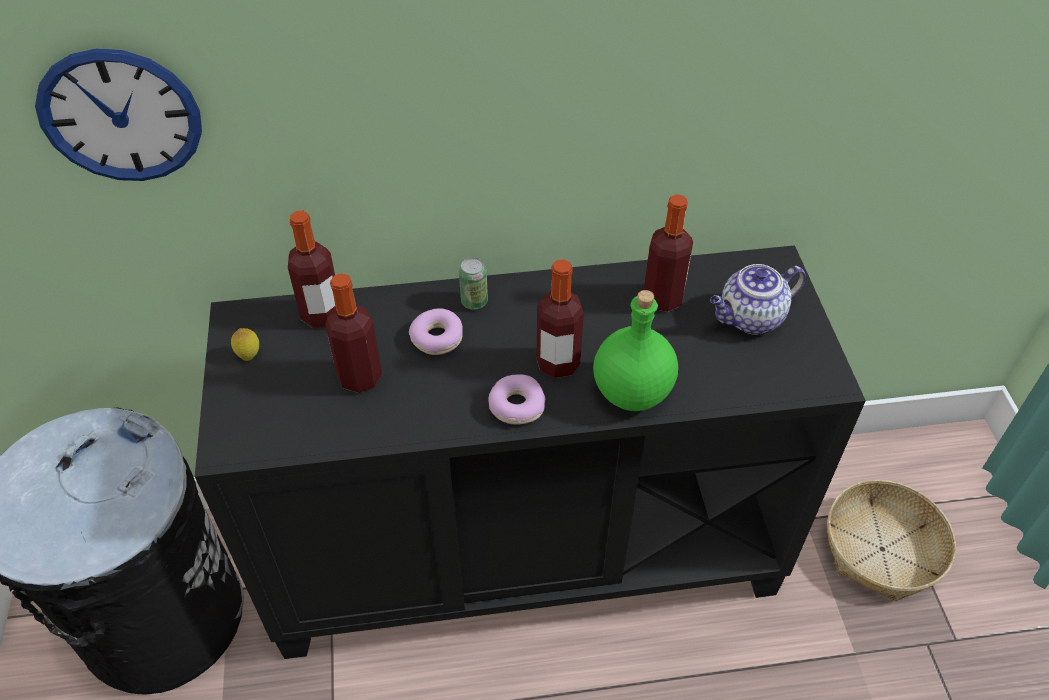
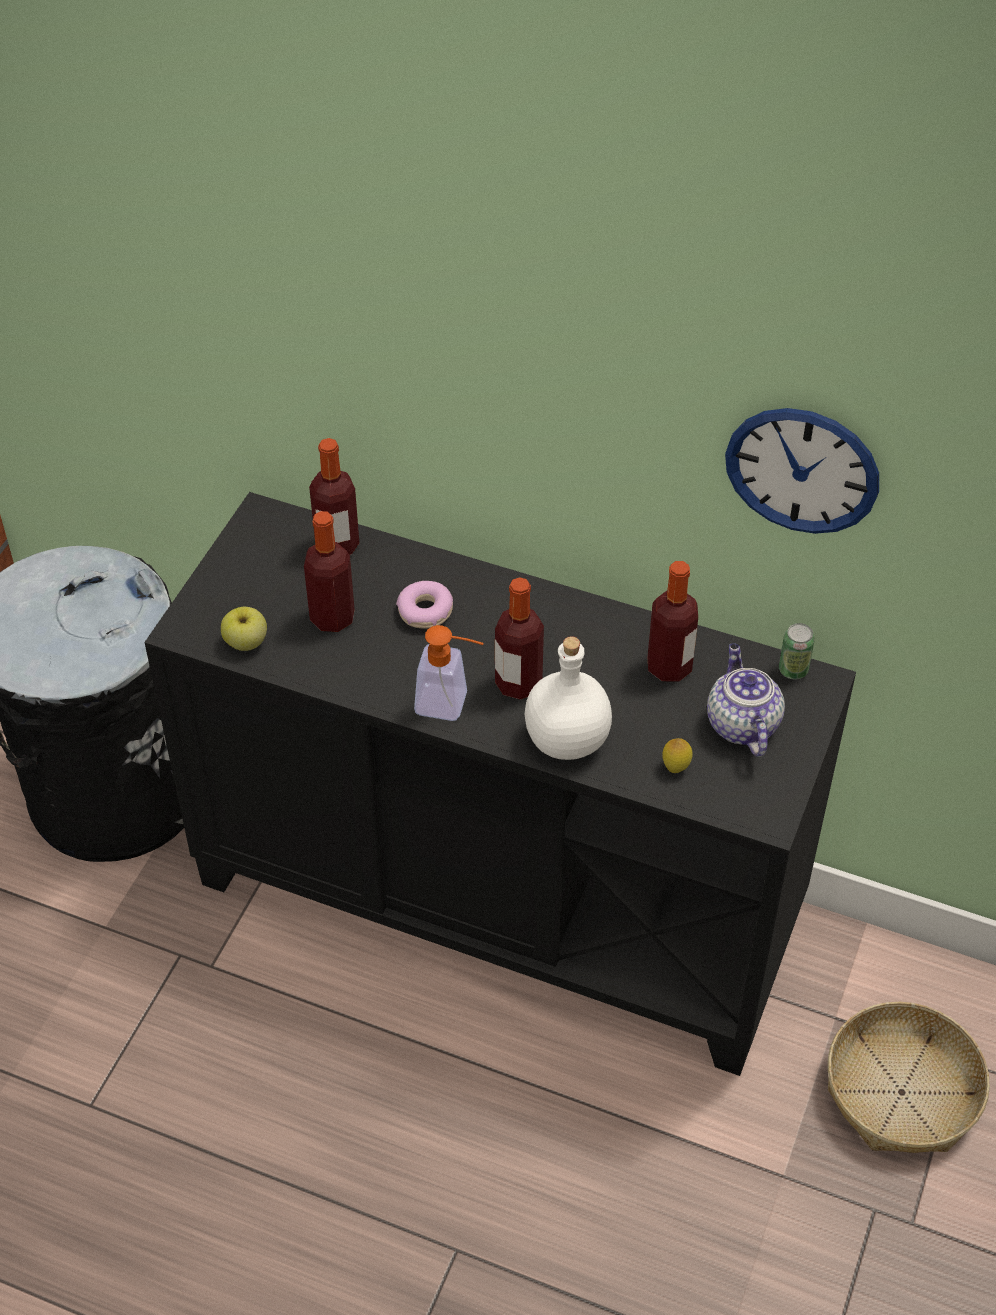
camera: 30 degrees right, 0 degrees up
(121, 116) = (208, 300): wall clock -> wall clock (802, 470)
(249, 356) = (251, 556): lemon -> lemon (675, 768)
(295, 433) = (246, 643): none -> apple
(474, 301) = (484, 591): can -> can (793, 670)
(516, 406) = (451, 704): donut -> soap dispenser
(633, 393) = (566, 741): green bottle -> white bottle
(750, 319) = (741, 724): teapot -> teapot turned 75 degrees clockwise

